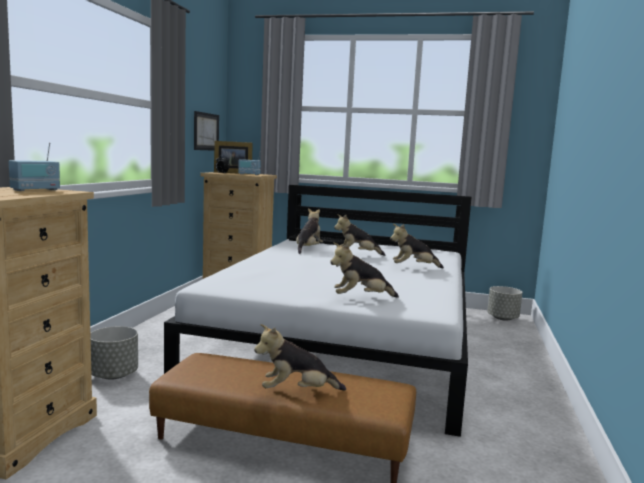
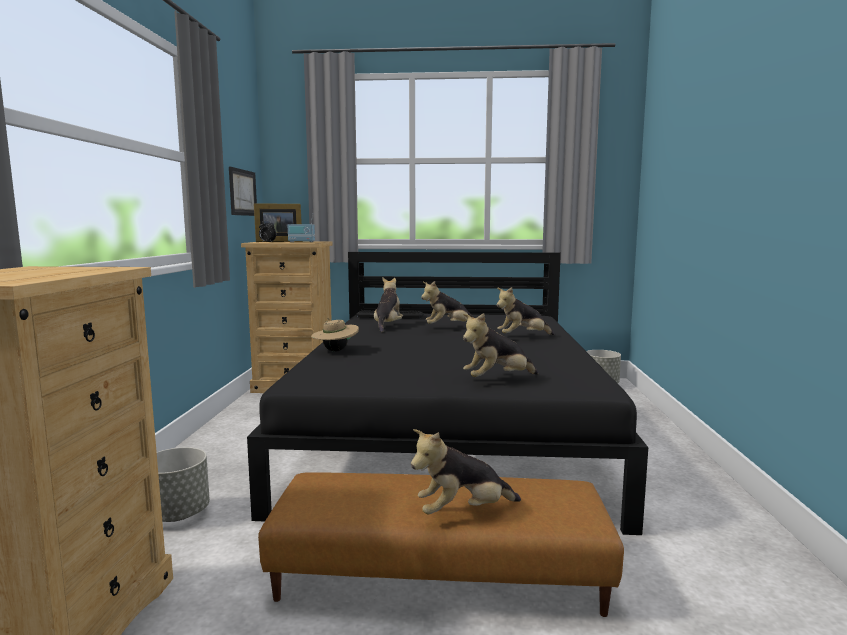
camera: 10 degrees left, 0 degrees up
(35, 190) = (63, 269): radio -> none
(251, 265) = (335, 351): none -> beige hat
(346, 341) = (450, 431): white bed -> black bed

